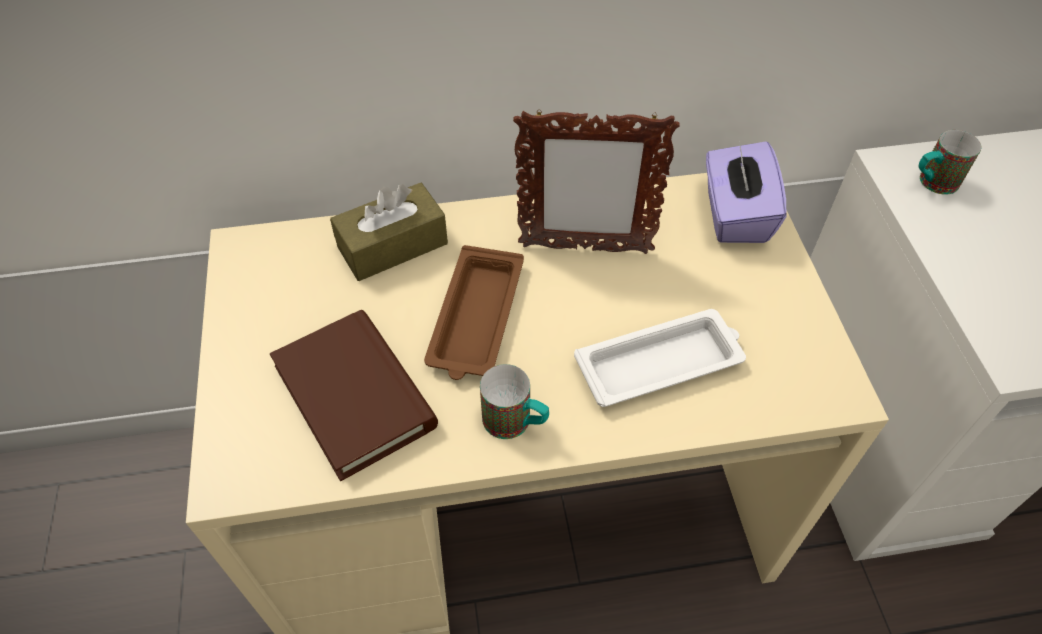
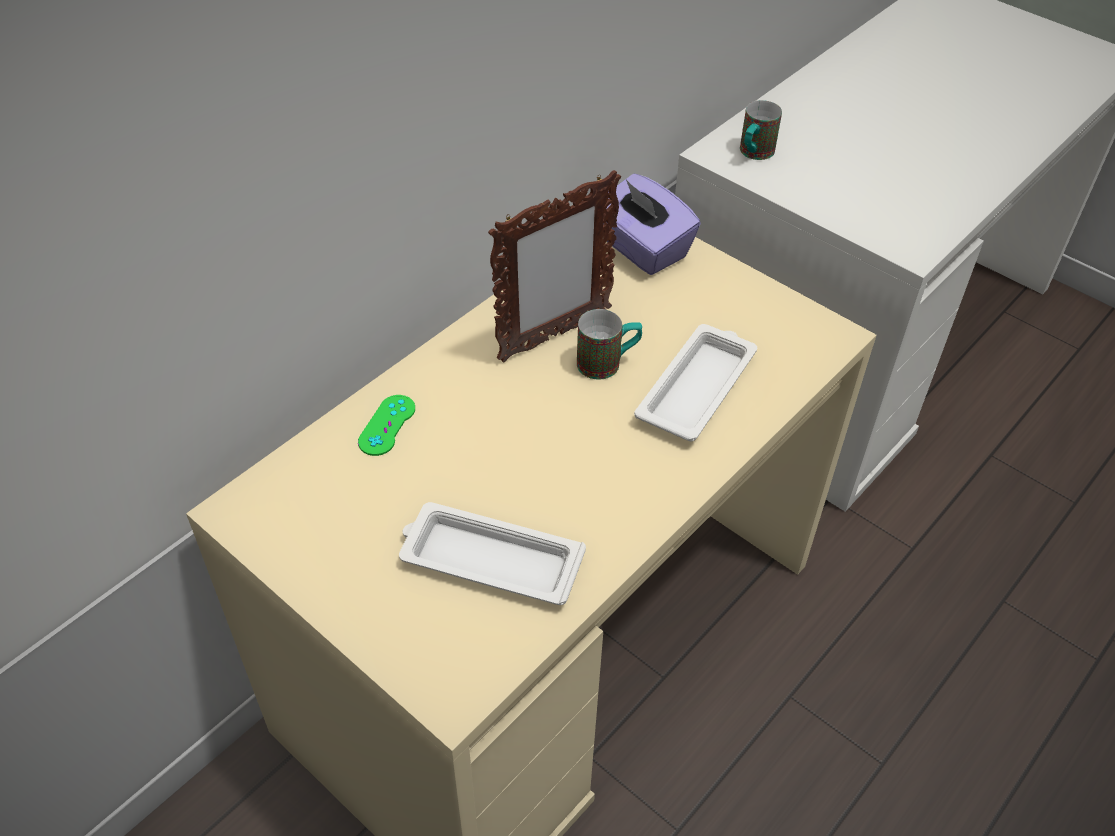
camera: 40 degrees left, 5 degrees down
(355, 396) = (489, 560): brown book -> white tray
(392, 245) = (387, 425): brown tissue box -> green game controller
(476, 319) = (524, 440): brown tray -> none
(515, 423) = (638, 496): mug -> mug (608, 363)

